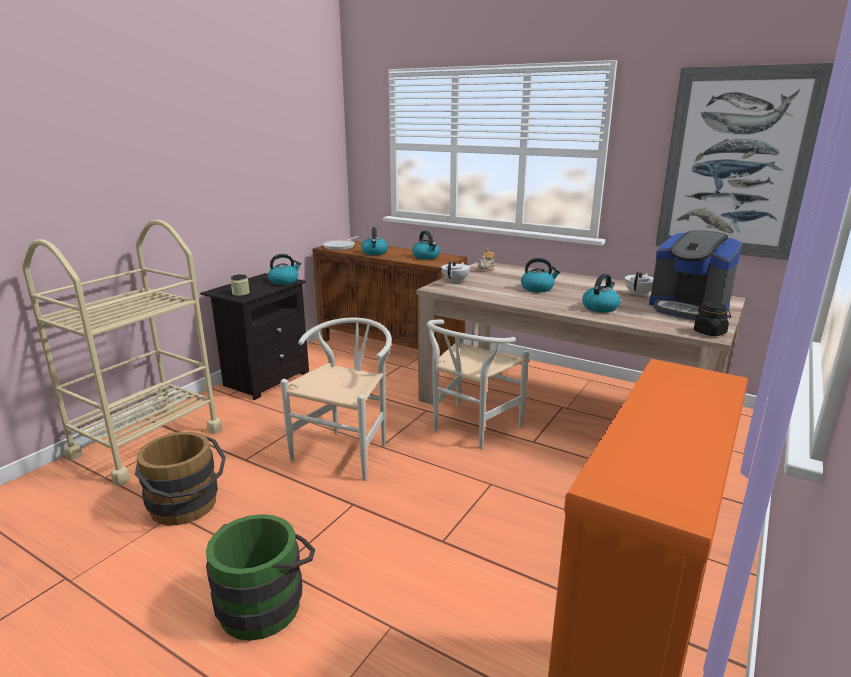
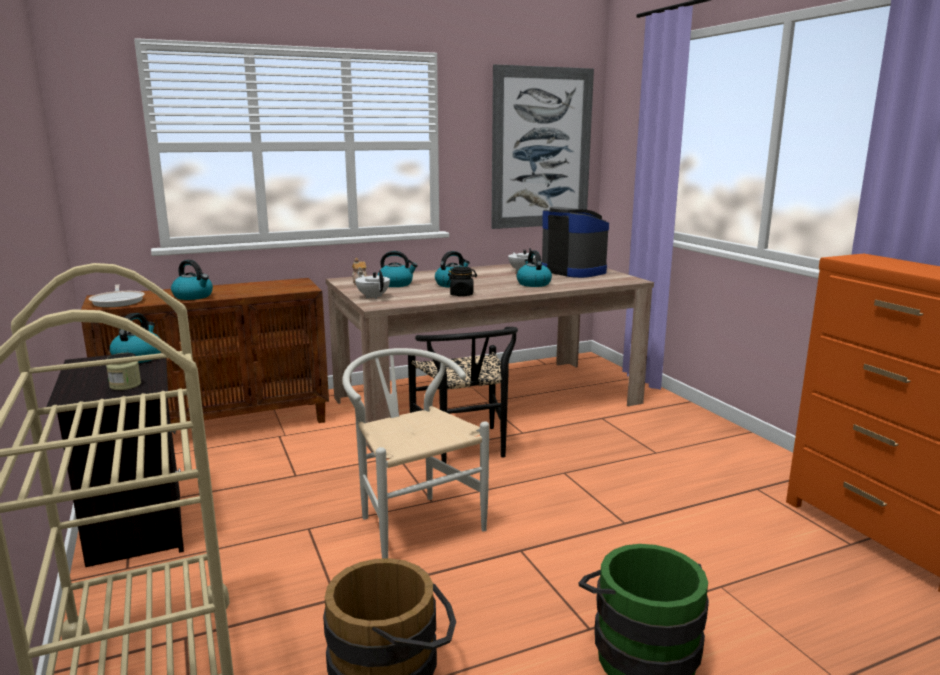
camera: 55 degrees left, 5 degrees down
(426, 257) = (269, 286): kettle -> kettle (396, 284)
(470, 429) = (465, 449): white chair -> black chair
(688, 308) = (574, 271): coffee machine -> coffee machine turned 120 degrees counterclockwise
(710, 333) = (627, 279): black jar -> black jar (462, 294)

